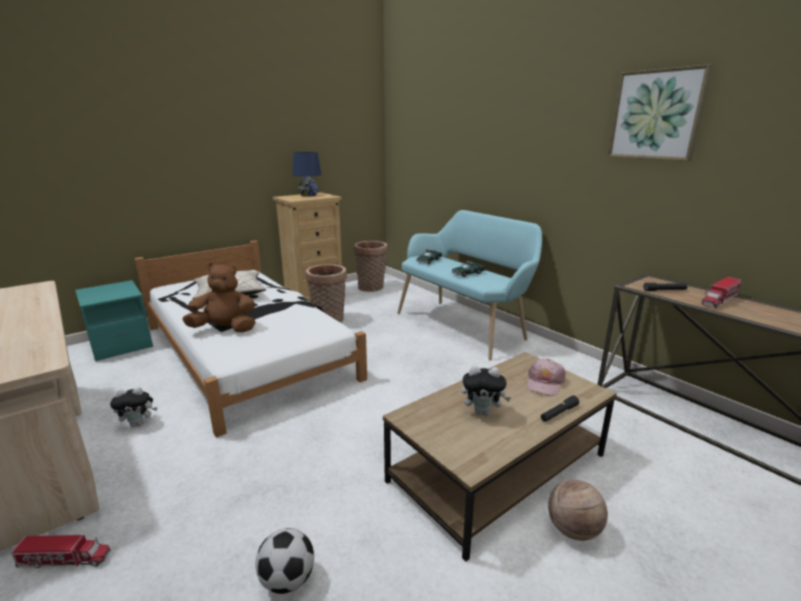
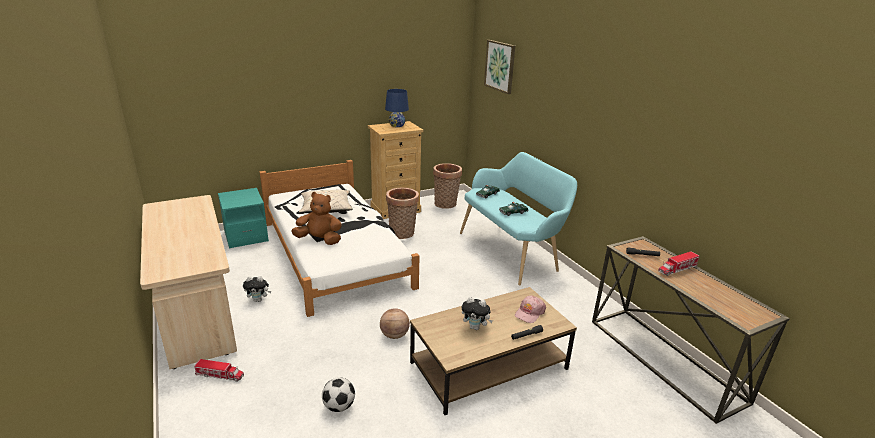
camera: 10 degrees right, 5 degrees up
(573, 530) = (520, 410): basketball -> basketball (394, 335)
(656, 115) = (658, 115): picture -> picture (500, 66)

